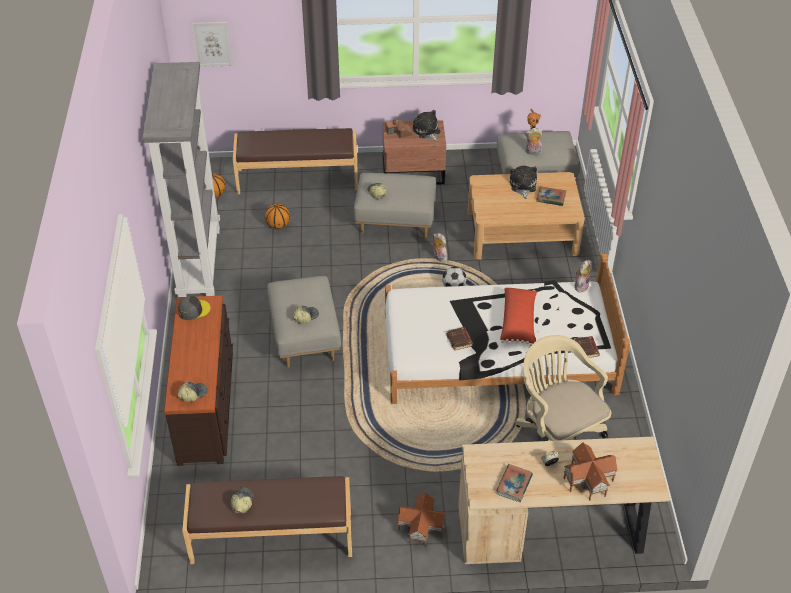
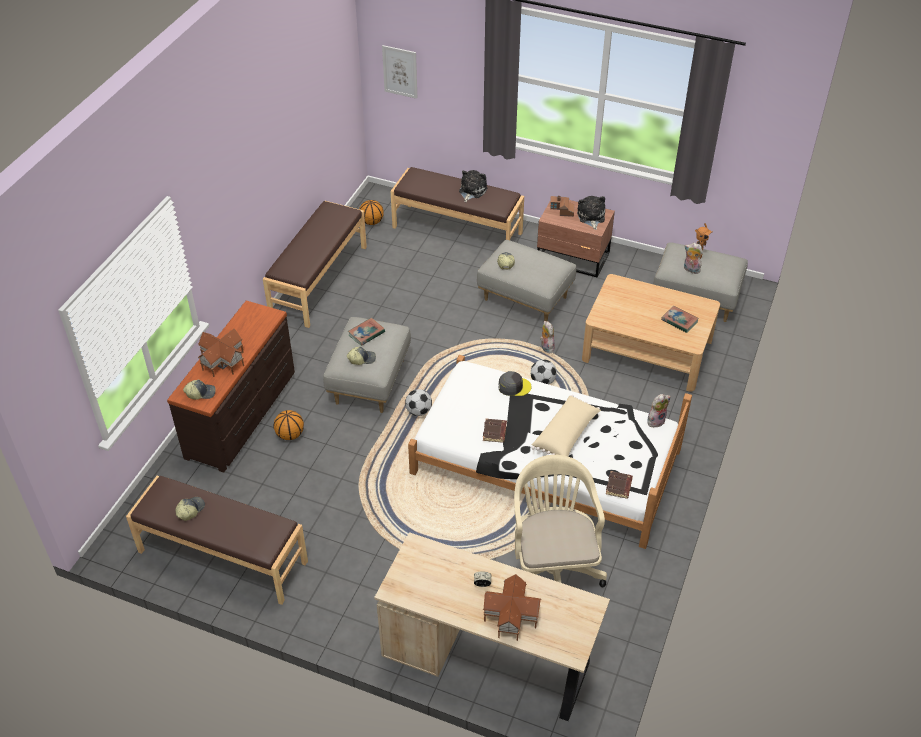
camera: 25 degrees right, 0 degrees up
(193, 310) = (252, 317): grey cap -> grey cap (514, 386)
(198, 262) = (318, 280): grey bookcase -> brown bench
(278, 225) = (411, 268): basketball -> basketball (290, 434)
(365, 348) = (418, 411): none -> football
(420, 527) = (362, 603): toy house -> toy house (222, 361)
(514, 485) = (433, 591): book -> book (366, 333)
(519, 322) = (566, 435): red pillow -> beige pillow
(522, 186) = (657, 300): plush toy -> plush toy (471, 191)

